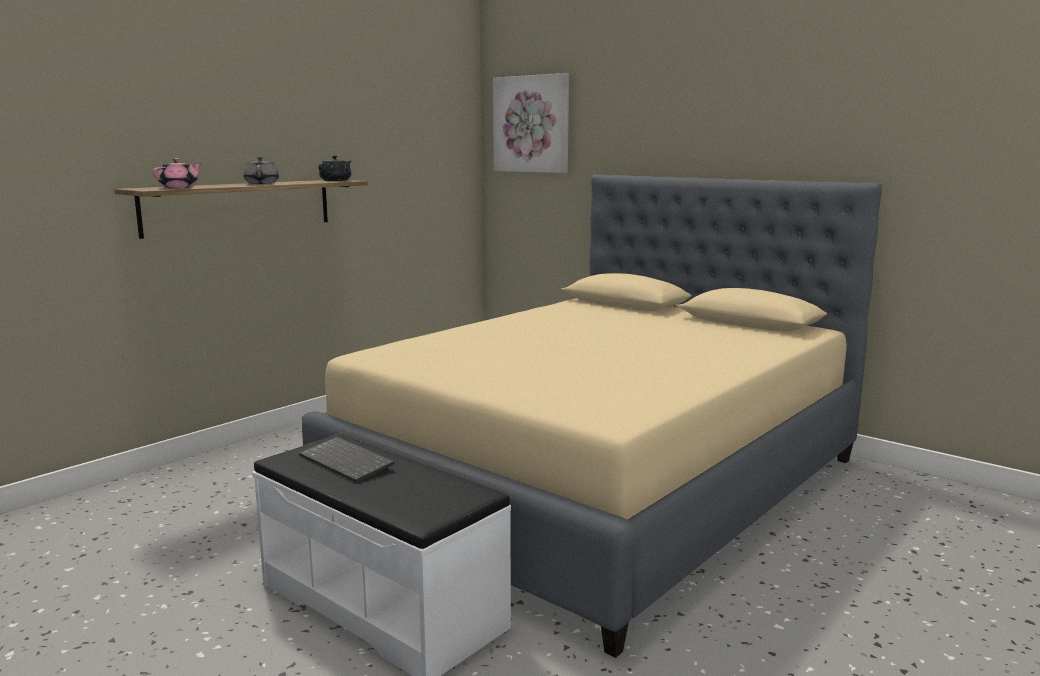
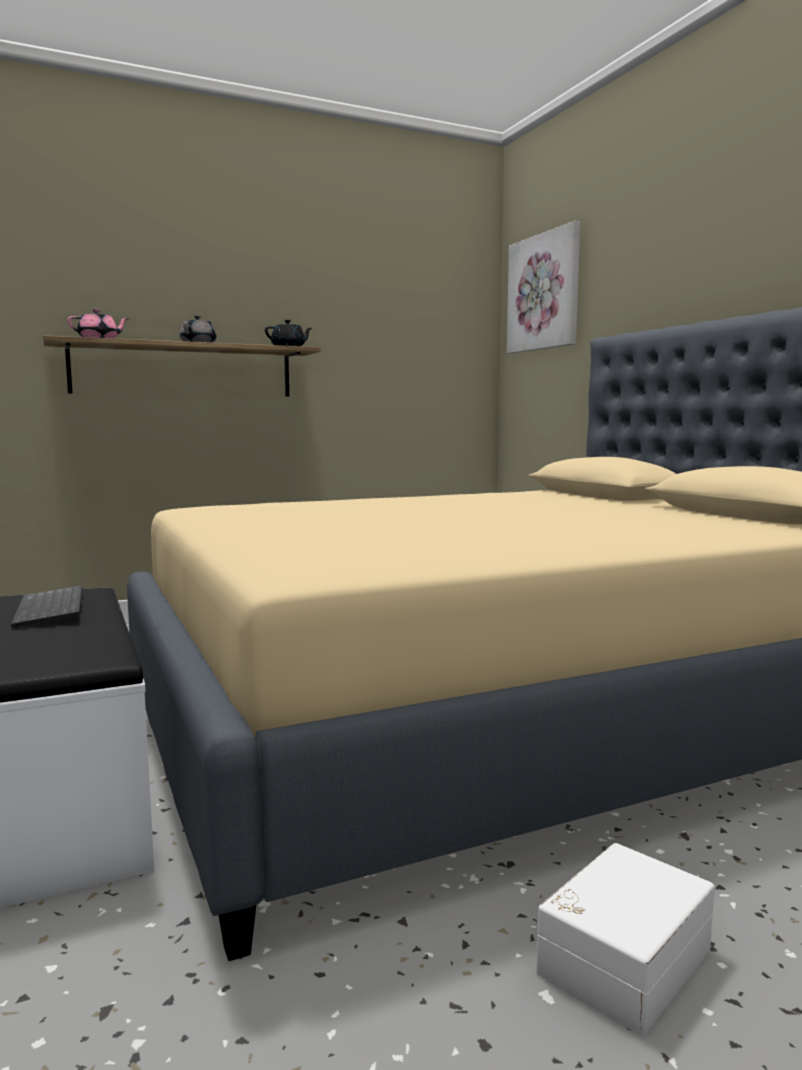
camera: 25 degrees right, 5 degrees down
(795, 601) = (620, 958): none -> white storage box

